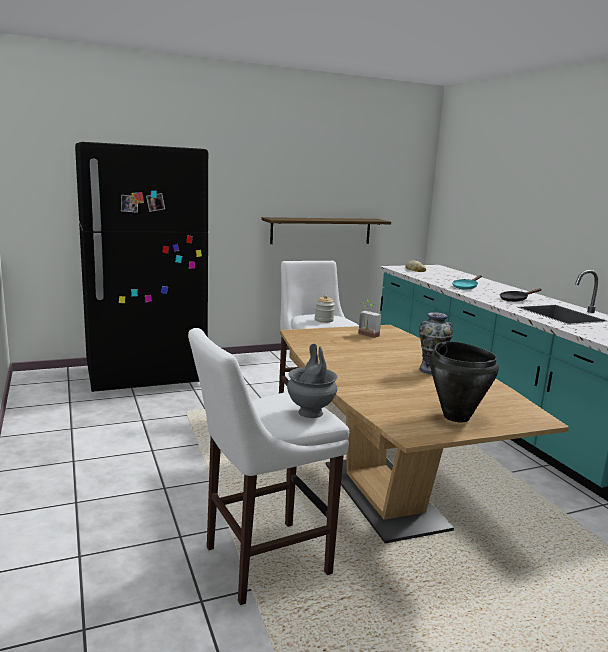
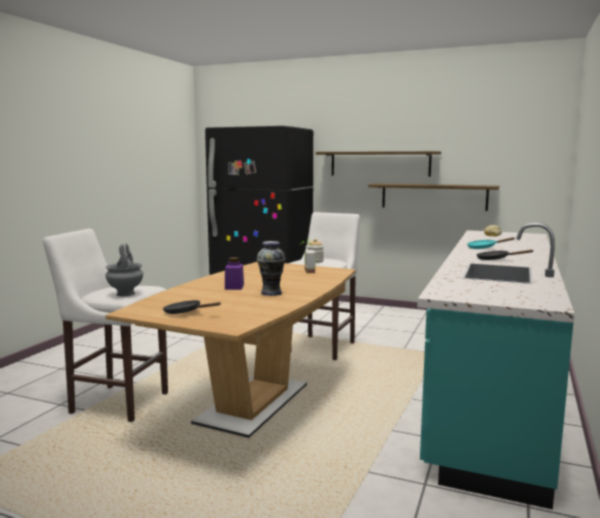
camera: 45 degrees right, 5 degrees down
(267, 195) = (379, 164): none -> shelf
(380, 371) = (234, 287): none -> purple jar
(456, 416) = (186, 312): black cooking pot -> black frying pan

